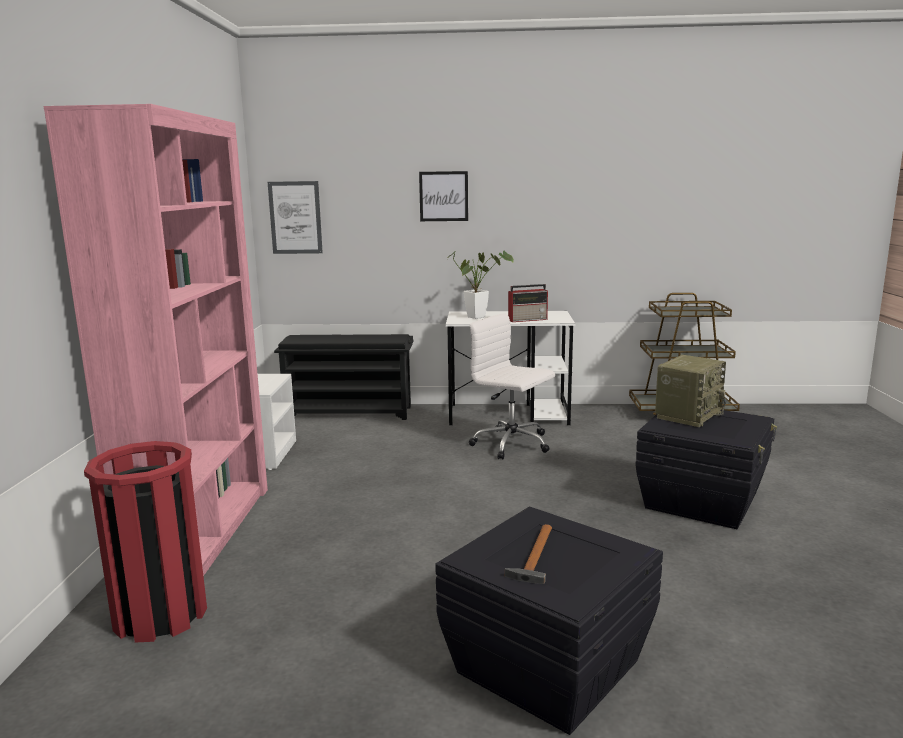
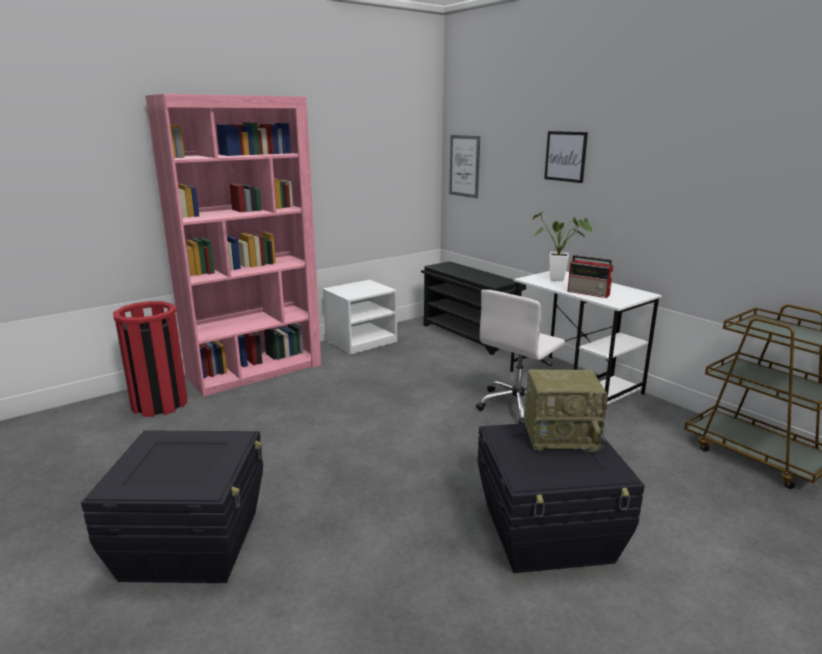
camera: 50 degrees right, 5 degrees up
(512, 444) = (517, 406): white office chair -> white office chair turned 135 degrees counterclockwise
(534, 557) = (170, 457): hammer -> none

